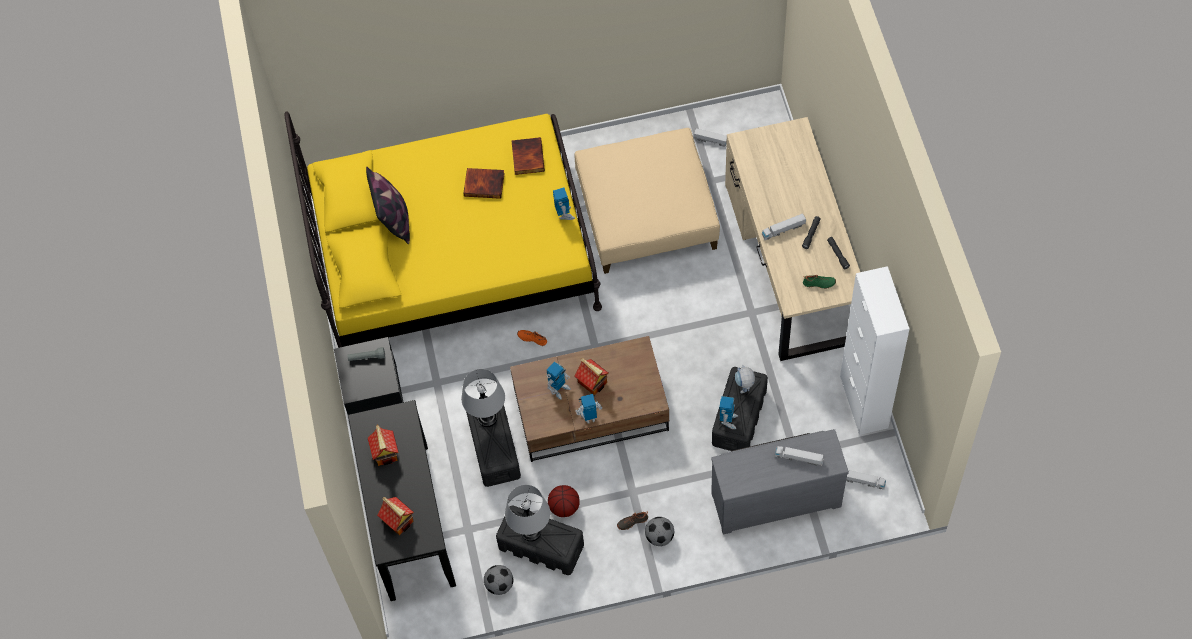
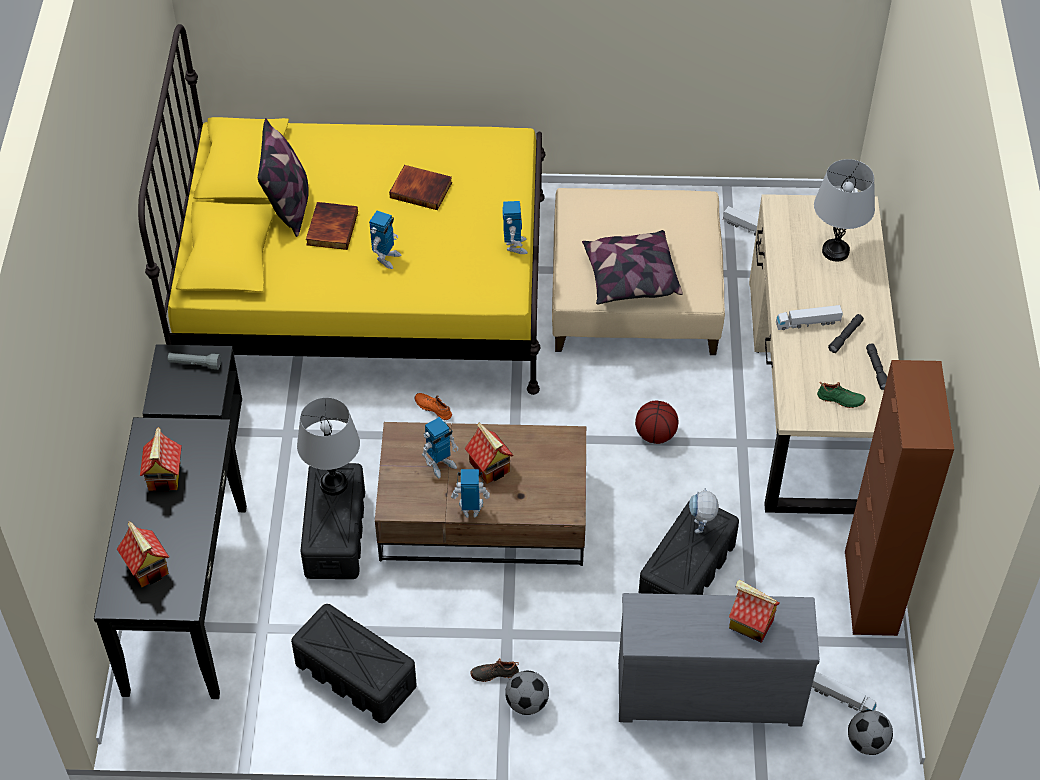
camera: 10 degrees right, 10 degrees down
(499, 585) = (279, 713): football -> football (867, 743)
(527, 157) = (488, 171): book -> book (331, 228)
(531, 532) = (342, 645): grey table lamp -> grey table lamp (835, 251)
(564, 507) = (405, 631): basketball -> basketball (655, 435)
(648, 214) = (630, 278): none -> pillow
(728, 421) = (666, 564): toy robot -> toy robot (386, 258)
(798, 458) = (750, 624): toy truck -> toy house
(864, 402) = (870, 593): white cabinet -> brown cabinet

